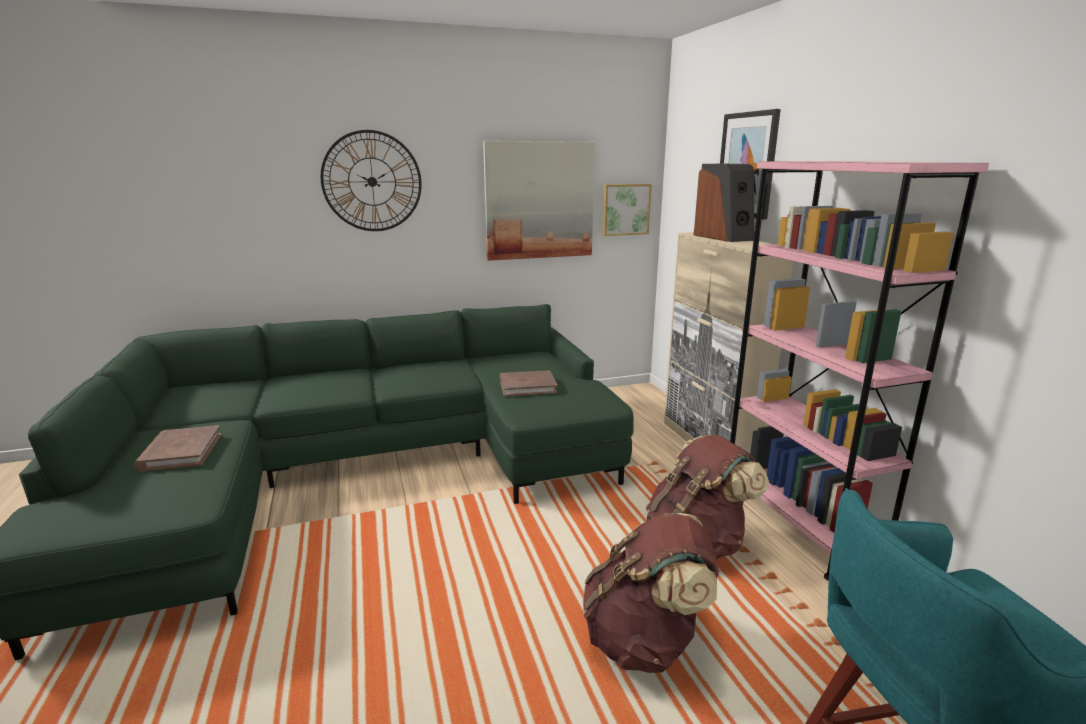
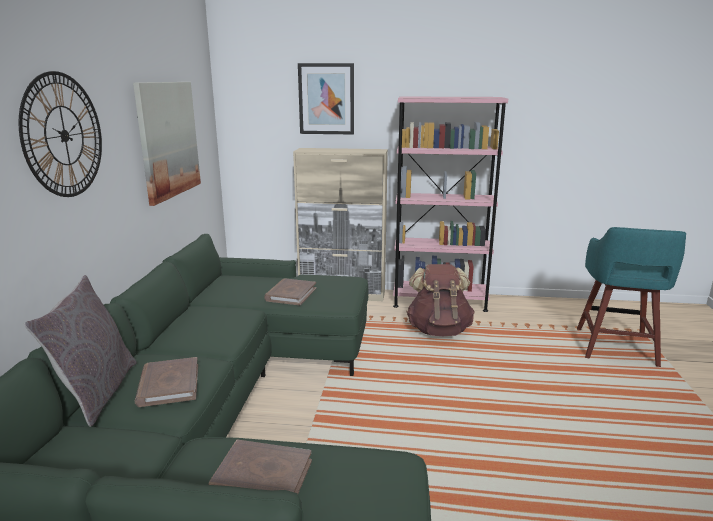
camera: 65 degrees left, 0 degrees up
(300, 374) = (96, 392): none -> grey pillow
(312, 388) = (168, 385): none -> brown book
(625, 209) = (205, 140): picture -> none
(645, 641) = (511, 368): brown backpack -> none
(723, 237) = (332, 149): speaker -> none

